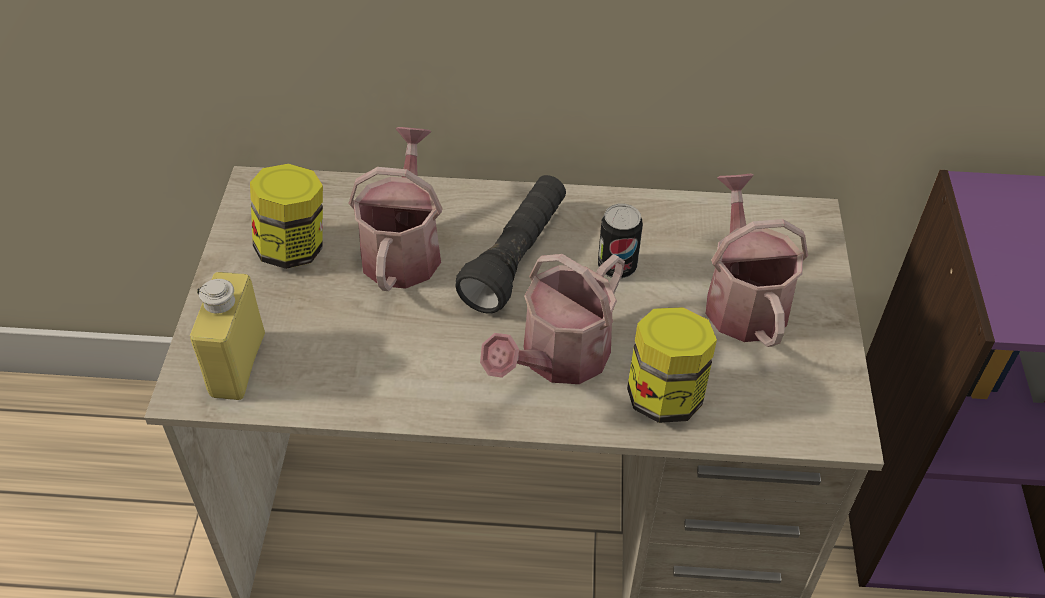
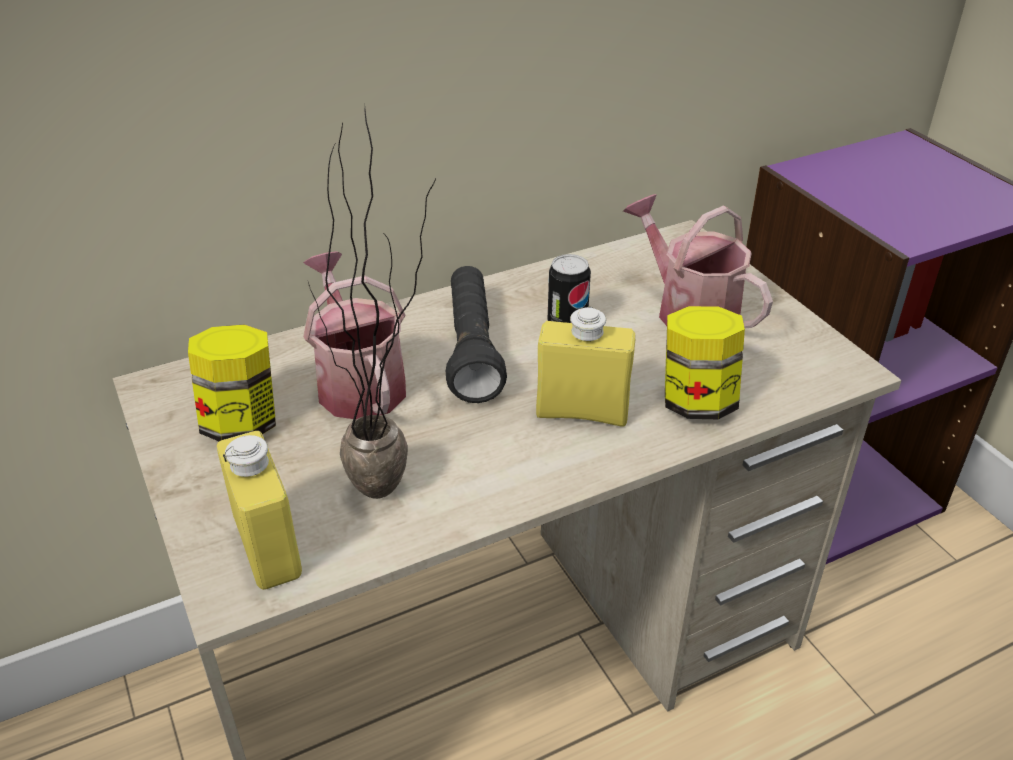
camera: 30 degrees left, 10 degrees down
(354, 365) = (395, 496): none -> potted plant
(557, 359) = (582, 412): watering can -> yellow bottle

